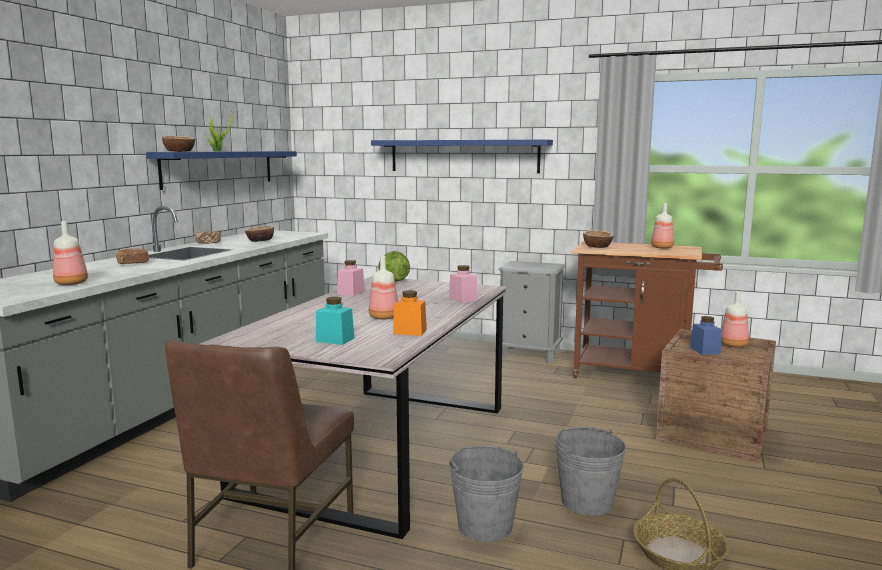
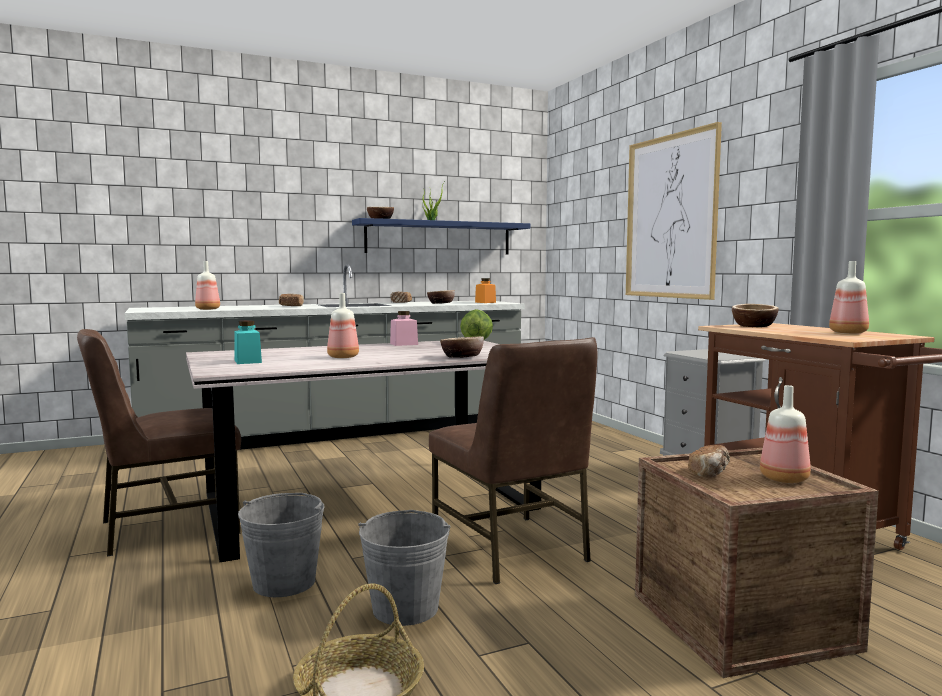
camera: 45 degrees right, 5 degrees down
(410, 331) = (311, 365): orange jar -> orange jar (485, 302)
(463, 156) = (670, 217): blue shelf -> picture
(463, 299) = (462, 357): pink jar -> bowl
(548, 441) = (511, 549): none -> brown chair
(704, 350) = (710, 473): blue jar -> bread

